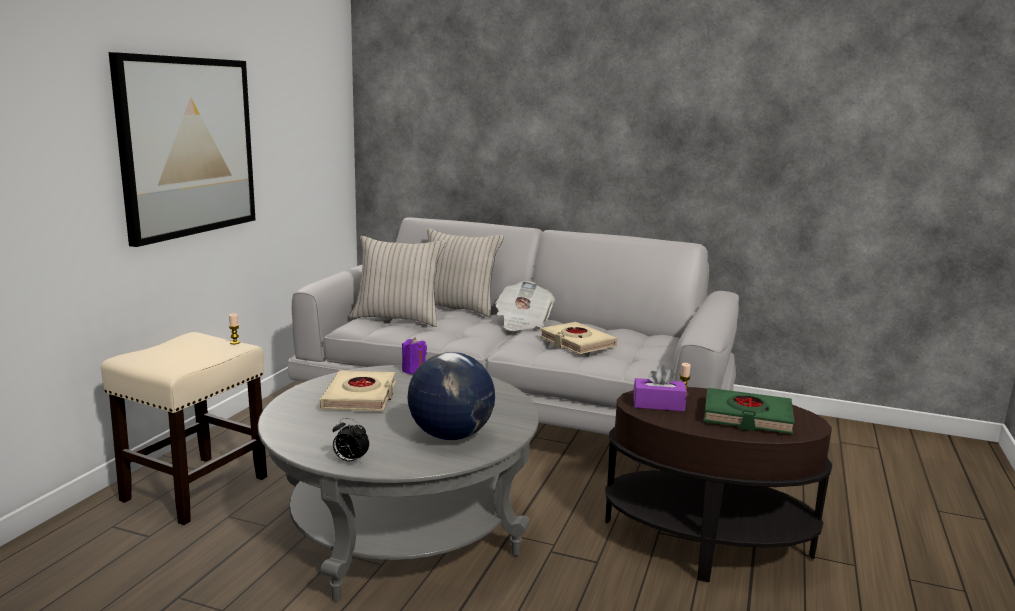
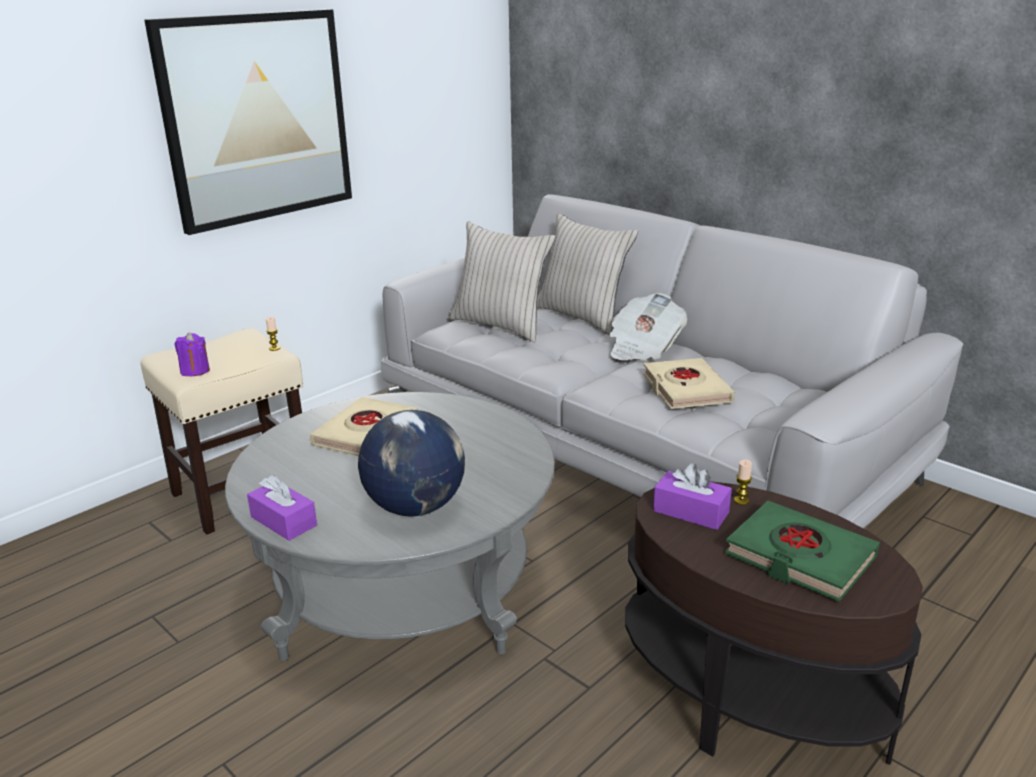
camera: 25 degrees right, 10 degrees up
(350, 461) = (283, 521): alarm clock -> purple tissue box
(414, 370) = (454, 404): purple candle -> purple candle (195, 371)

